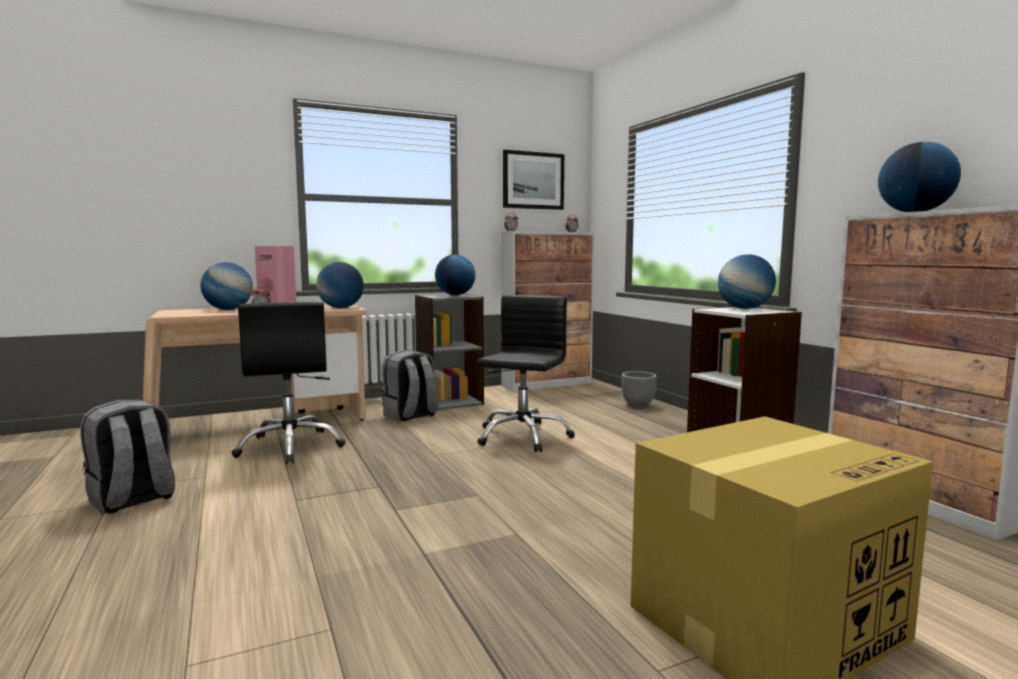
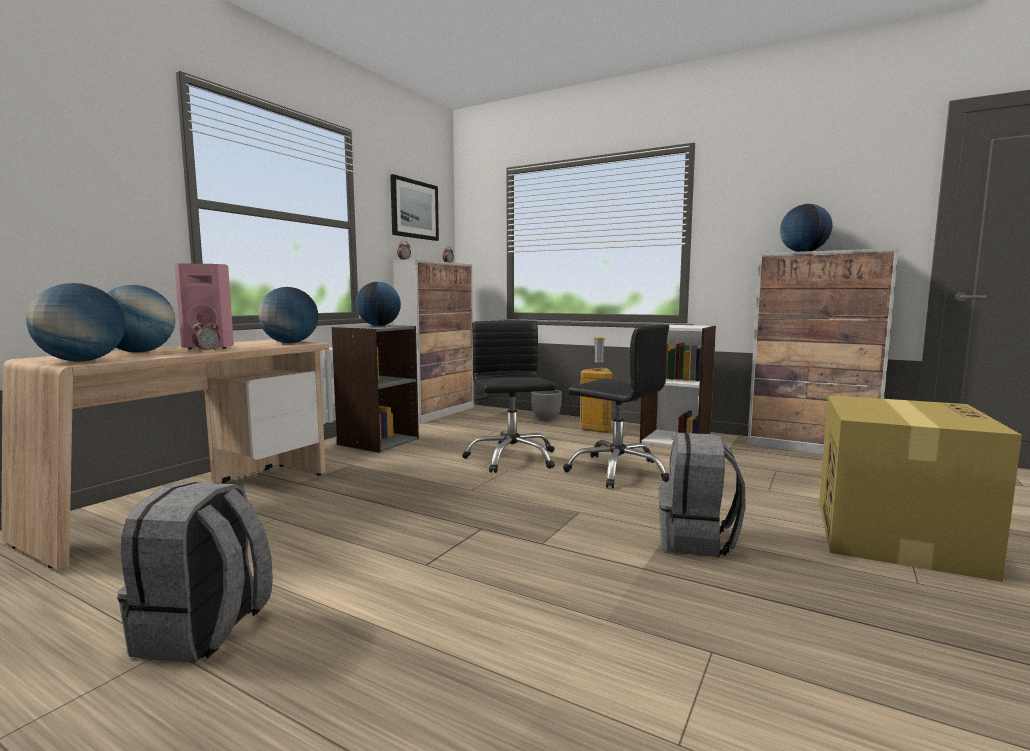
camera: 35 degrees left, 0 degrees up
(291, 446) = (294, 517): black office chair -> black office chair (617, 471)
(410, 416) = (366, 461): grey backpack -> grey backpack (697, 541)
(672, 423) = (597, 428): none -> trash can
(744, 308) = (673, 325): globe -> globe (82, 361)

